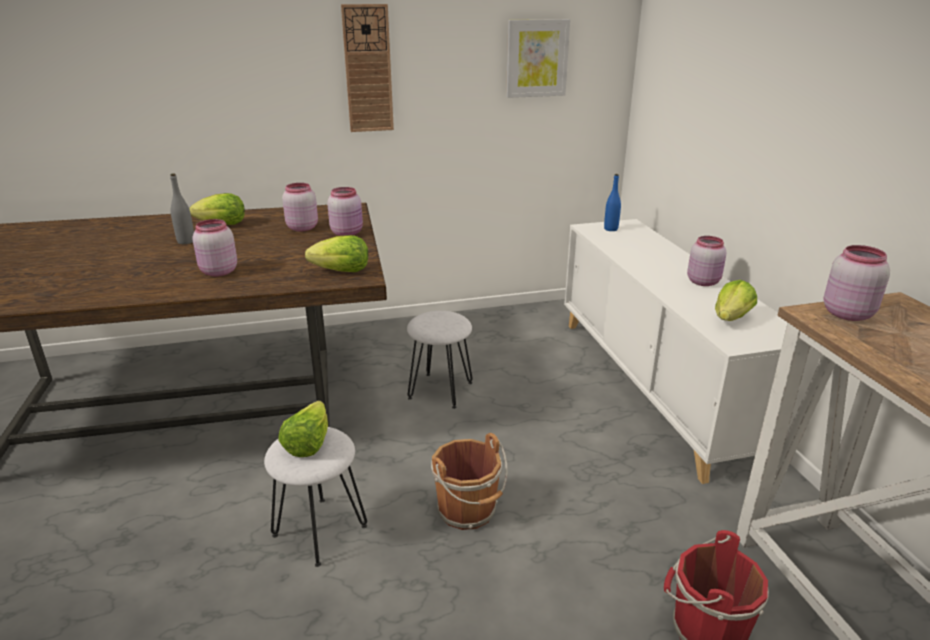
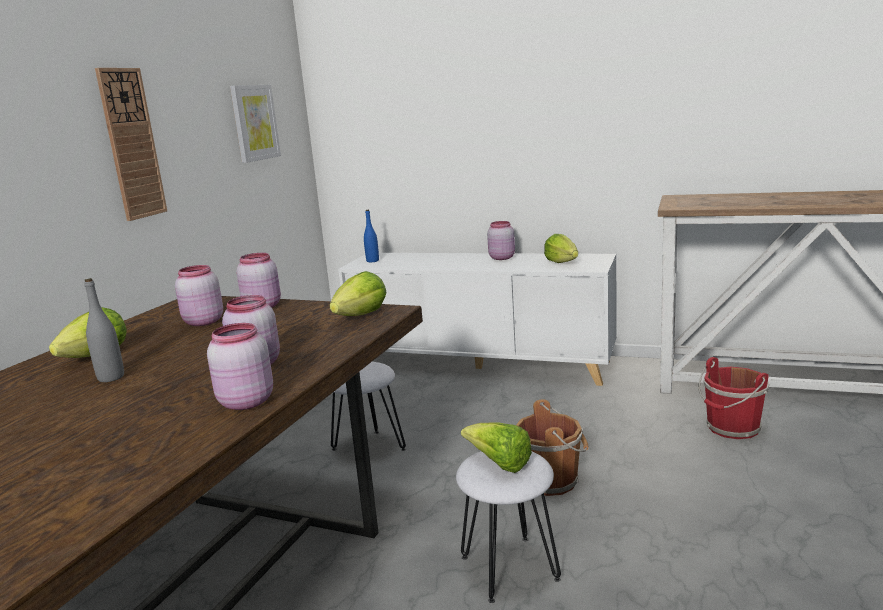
camera: 55 degrees left, 10 degrees down
(846, 313) = (679, 203): pink jar -> pink jar (244, 402)

